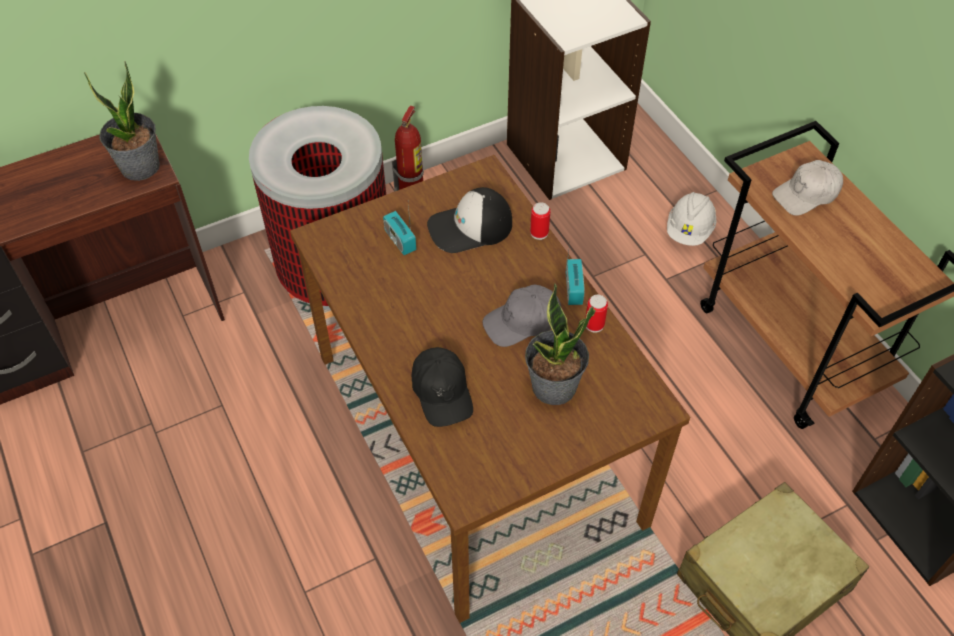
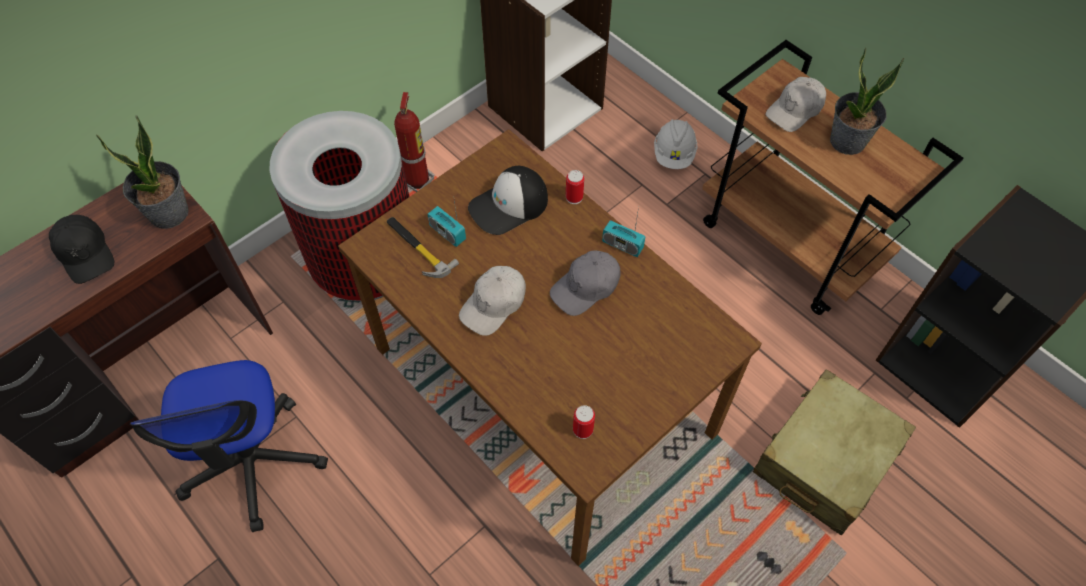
camera: 15 degrees left, 5 degrees up
(167, 439) = (253, 462): none -> office chair
(366, 249) = (417, 248): none -> hammer
(424, 318) = (494, 304): none -> white cap
(442, 392) = (534, 372): black cap -> black cap (85, 253)
(553, 387) = (633, 343): potted plant -> potted plant (847, 142)
(574, 289) = (622, 245): radio -> radio turned 135 degrees clockwise
(594, 325) = (651, 275): can -> can (583, 430)

